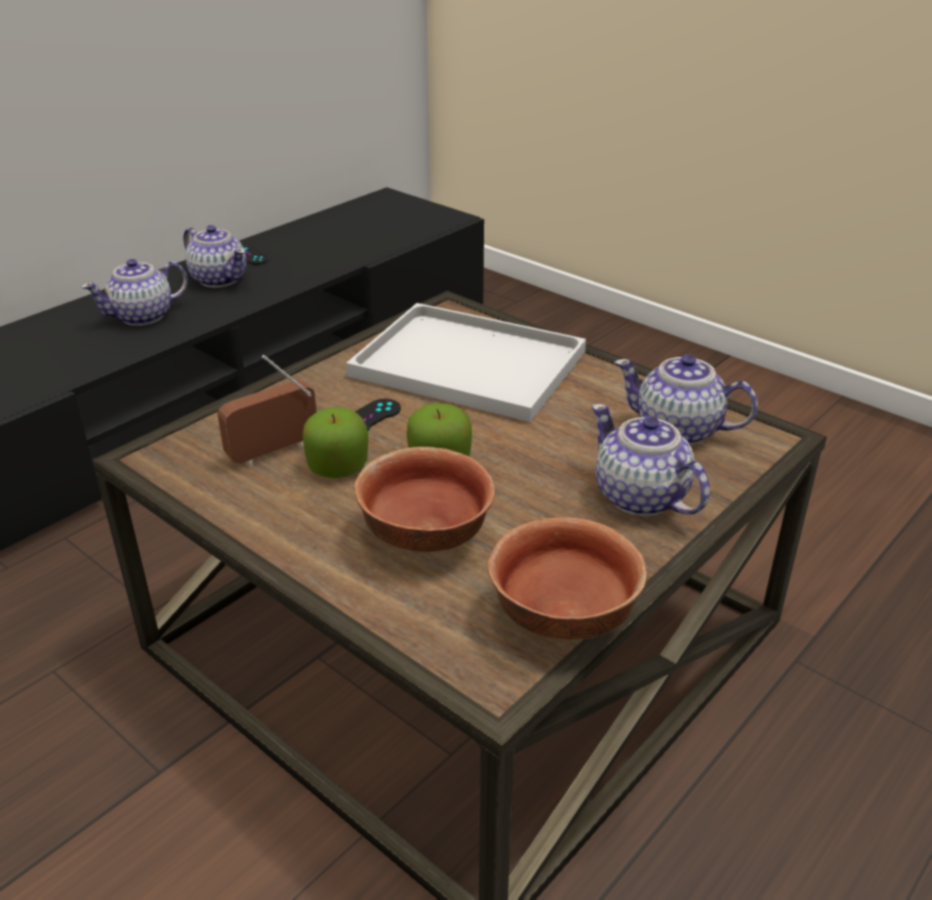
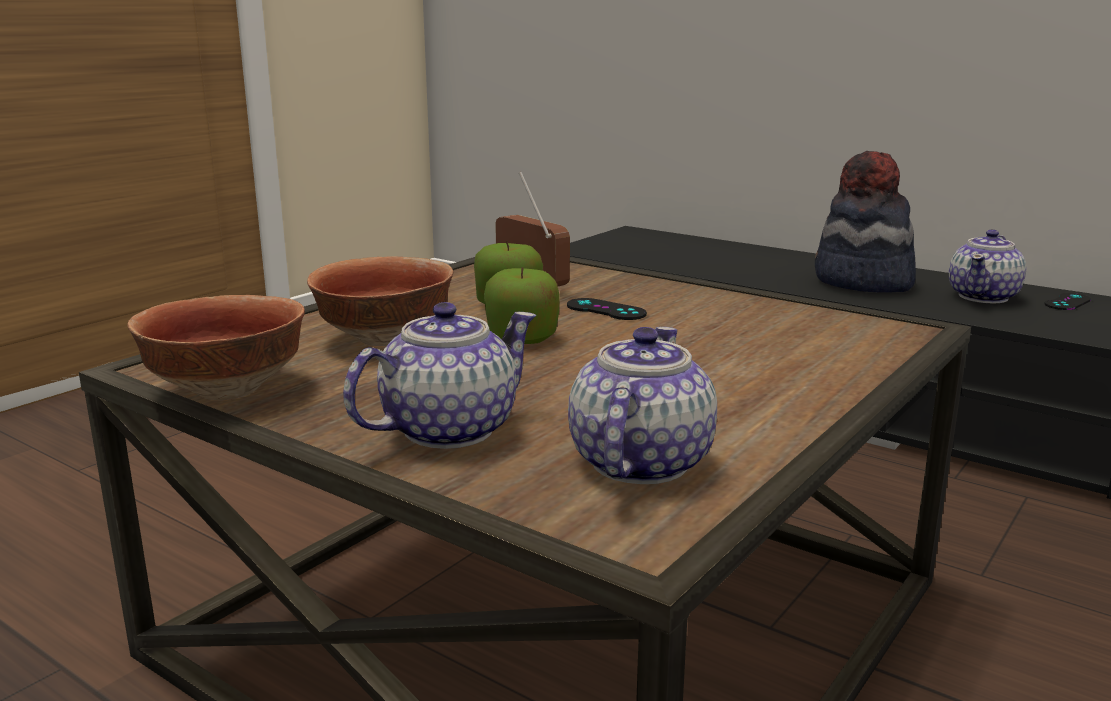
camera: 85 degrees right, 15 degrees down
(143, 316) = (862, 282): teapot -> hat
(473, 363) = (760, 343): white tray -> none

